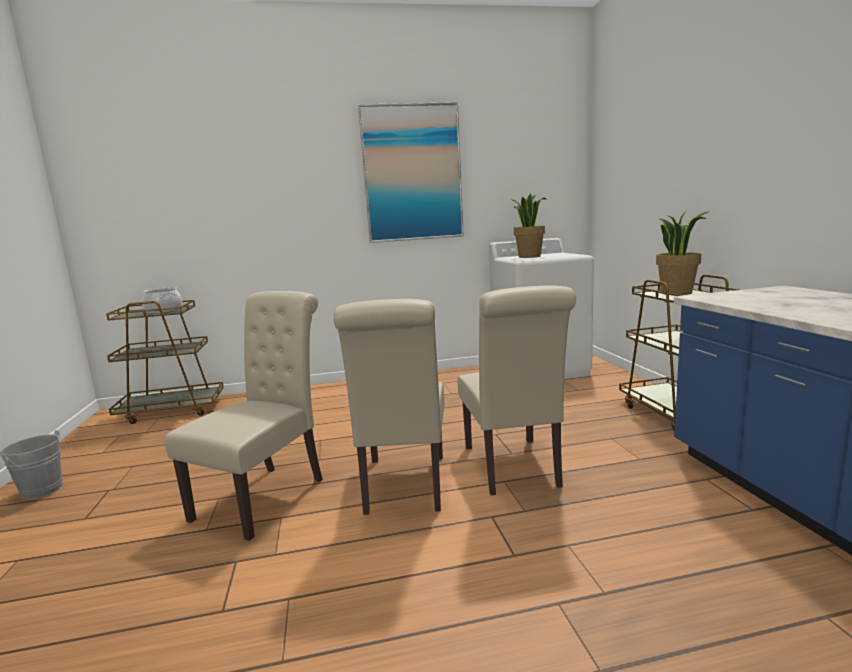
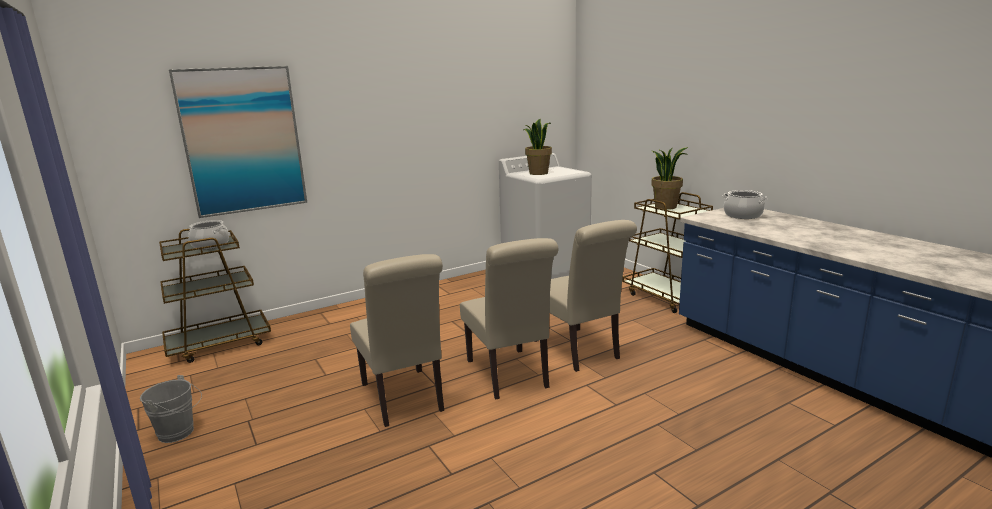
camera: 20 degrees left, 5 degrees up
(266, 495) = (404, 399): beige chair -> beige chair turned 150 degrees clockwise
(412, 173) = (433, 98): picture -> picture (243, 141)
(778, 296) = (743, 215): none -> cooking pot

